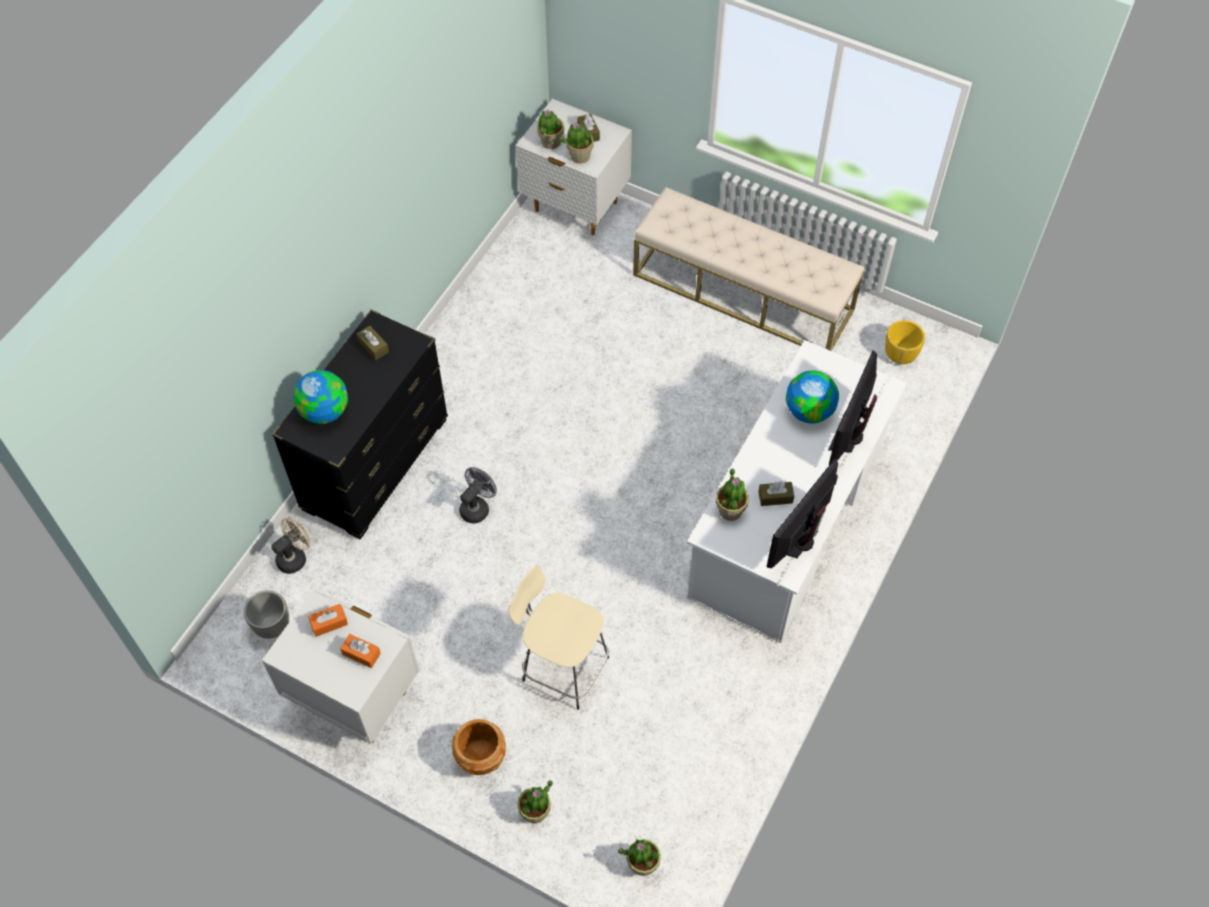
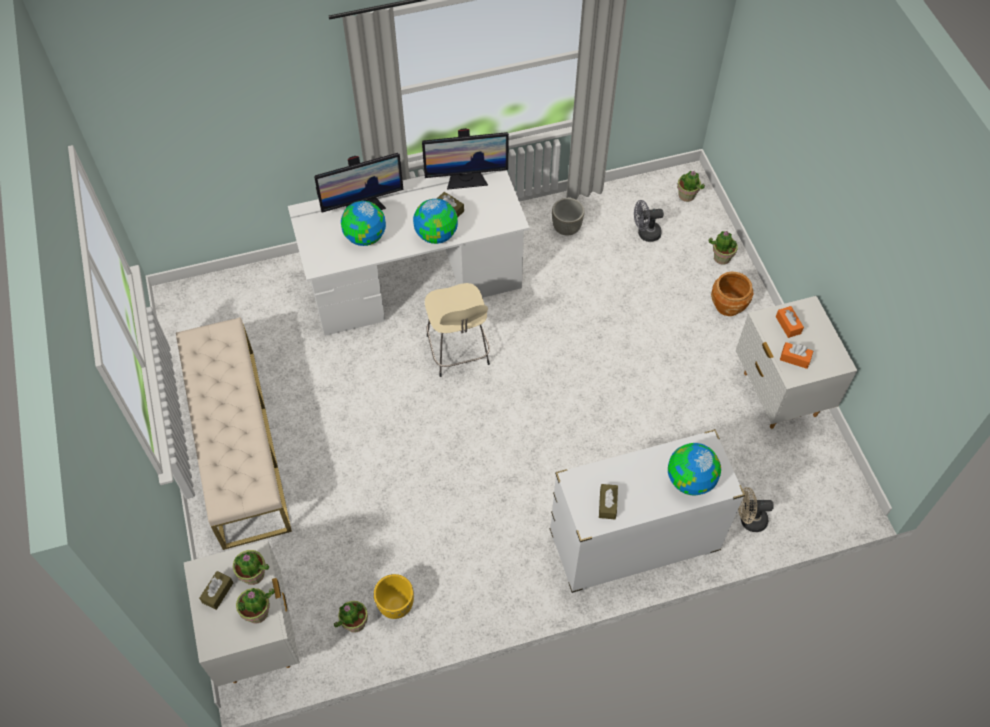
camera: 135 degrees left, 0 degrees up
(272, 626) = (801, 483): grey planter -> grey planter (566, 228)
(376, 464) = (633, 542): black dresser -> white dresser
(477, 507) = (591, 449): grey fan -> grey fan (645, 233)
(563, 667) = (634, 312): beige stool -> beige stool (458, 352)
(730, 510) = (484, 222): potted plant -> potted plant (354, 622)
(755, 464) = (436, 234): none -> globe
(900, 355) = (210, 314): yellow planter -> yellow planter (396, 605)

